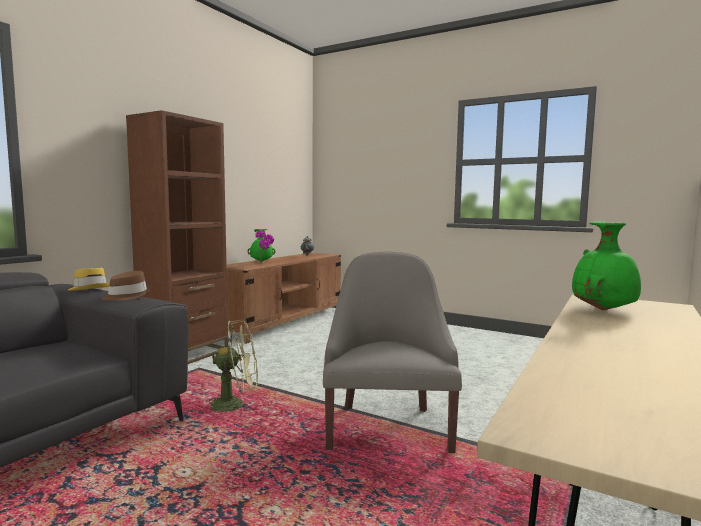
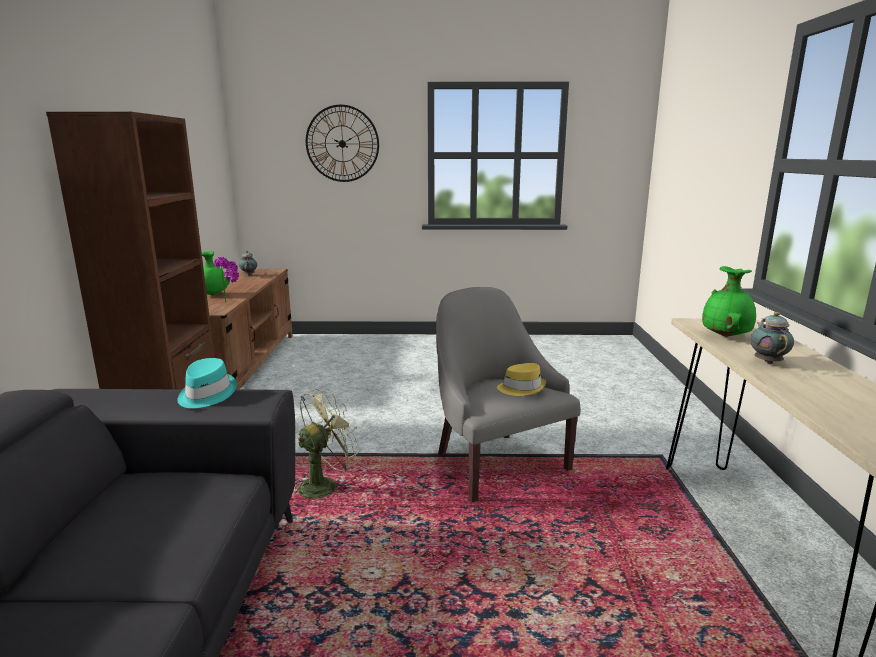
camera: 30 degrees left, 10 degrees up
(89, 288) = (119, 393): yellow hat -> yellow hat (521, 388)
(127, 296) = (206, 394): brown hat -> turquoise hat
(389, 156) = (342, 143): none -> wall clock
(602, 331) = (767, 362): none -> teapot

